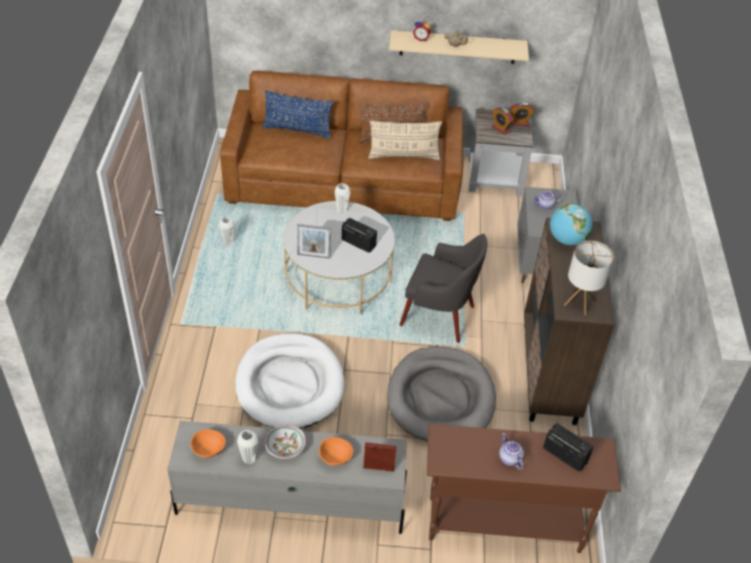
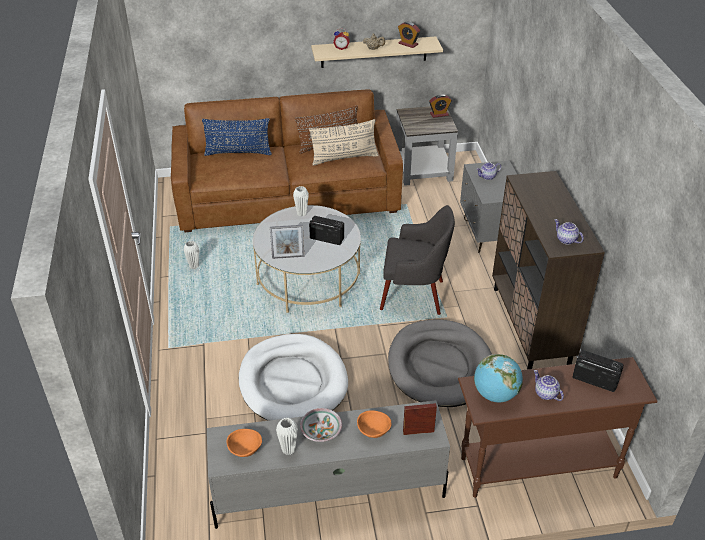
camera: 10 degrees left, 5 degrees down
(501, 129) = (424, 121): alarm clock -> alarm clock (408, 44)
(567, 240) = (532, 190): globe -> globe (495, 394)
(579, 303) = (566, 240): table lamp -> teapot

